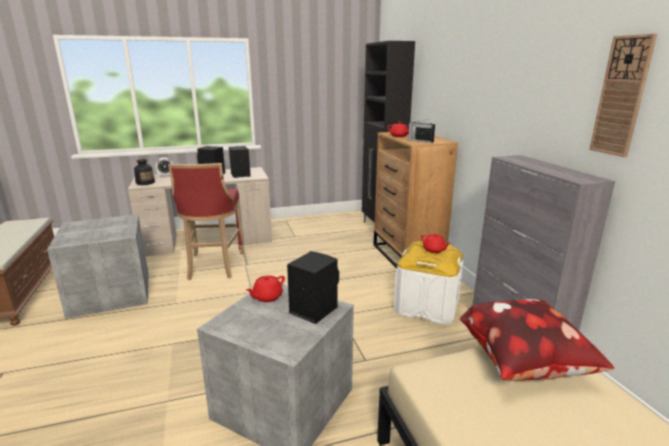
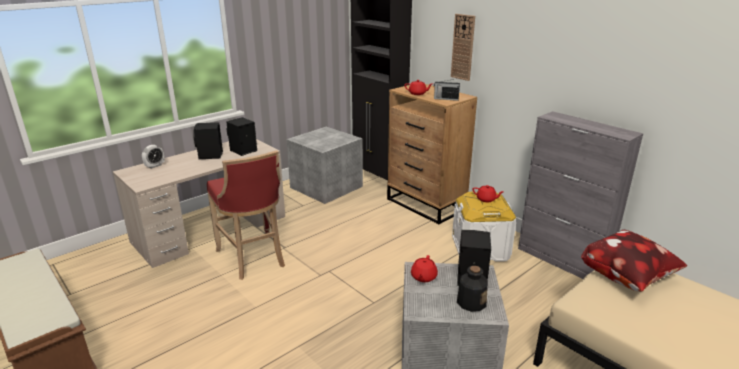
camera: 25 degrees left, 5 degrees up
(109, 293) = (167, 317): grey storage box -> grey storage box (325, 187)
(145, 183) = (145, 180): bottle -> bottle (471, 302)
(621, 97) = (644, 73): wall clock -> wall clock (463, 47)

